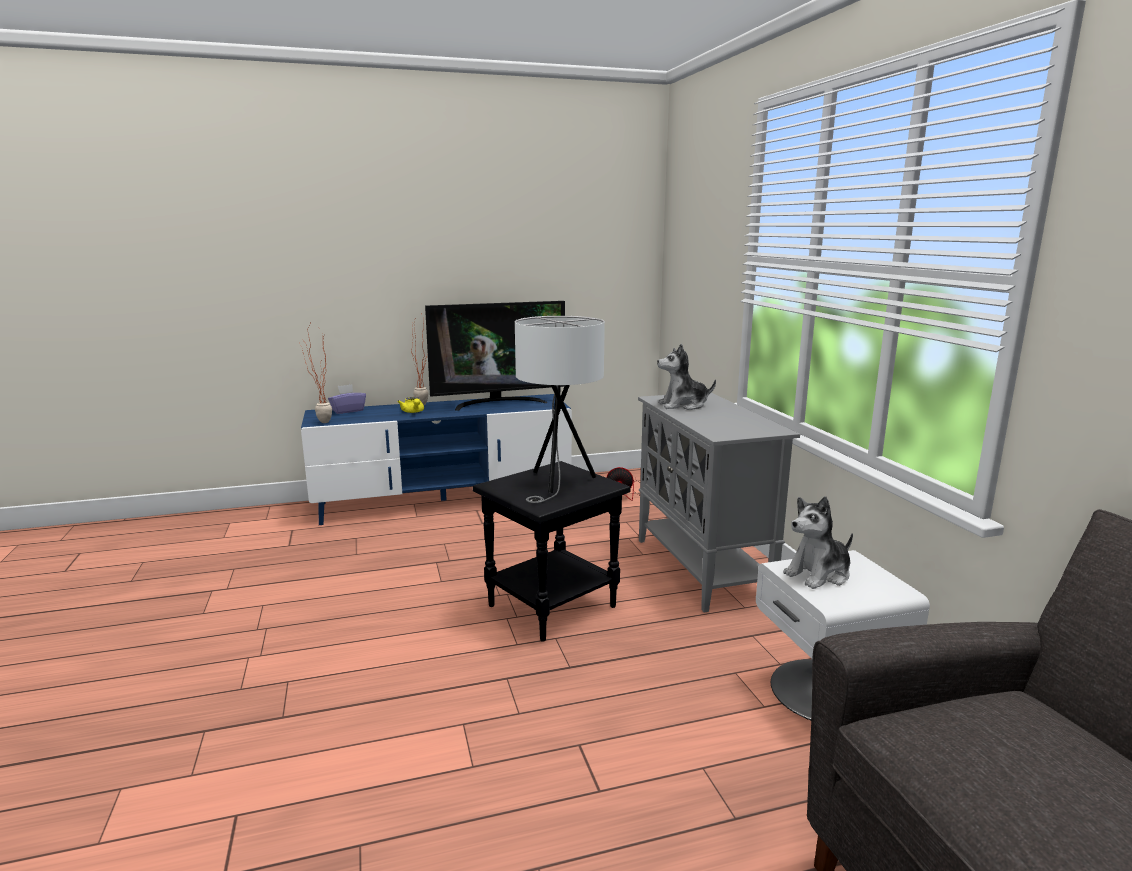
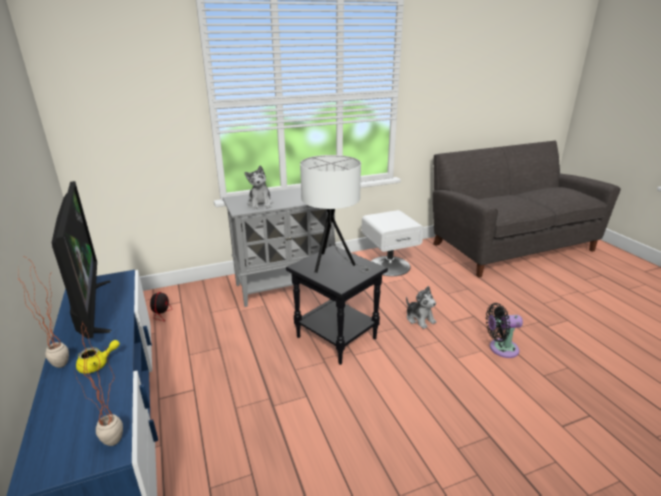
camera: 95 degrees left, 10 degrees up
(348, 410) = (50, 435): purple tissue box -> none
(469, 800) = (500, 348): none -> black fan
(819, 574) = (390, 223): plush toy -> plush toy (419, 319)

